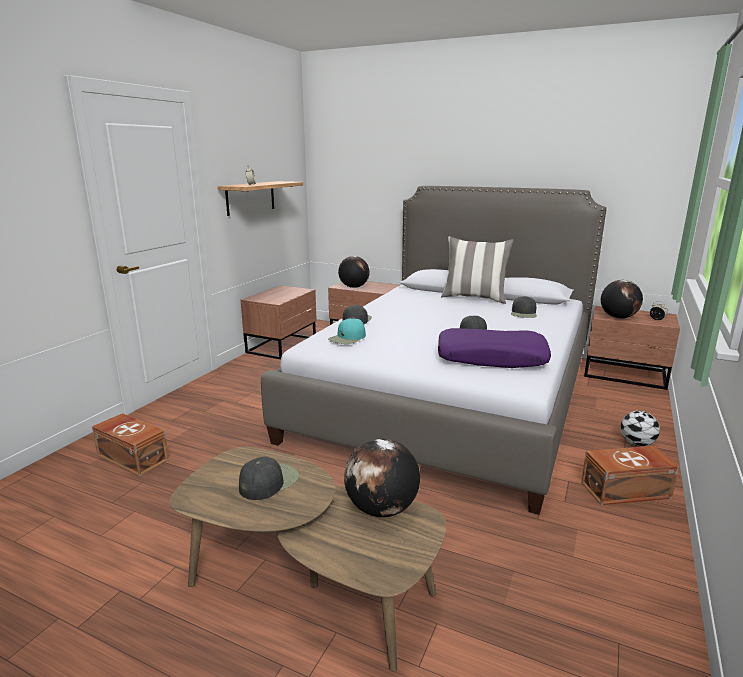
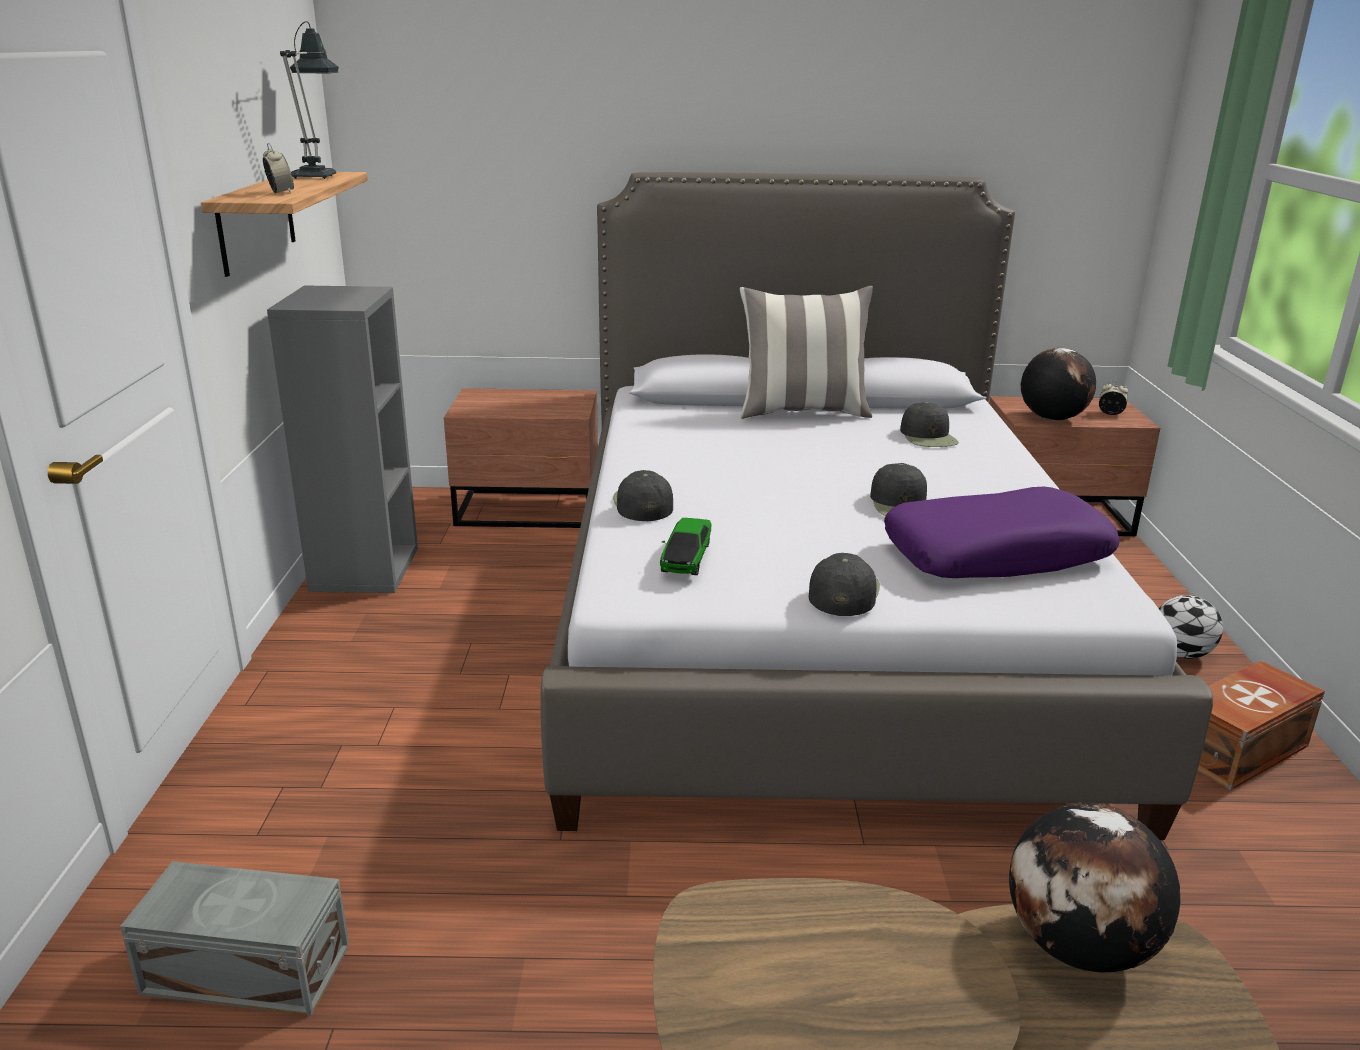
camera: 25 degrees left, 5 degrees up
(133, 457) = (245, 967): brown storage box -> grey storage box
(268, 481) = (842, 963): black cap -> black cap (842, 592)
(280, 182) = (317, 176): none -> table lamp
(283, 345) = (364, 568): brown nightstand -> grey bookcase
(347, 338) = (686, 557): turquoise cap -> toy car
(353, 287) = (501, 409): globe -> none

